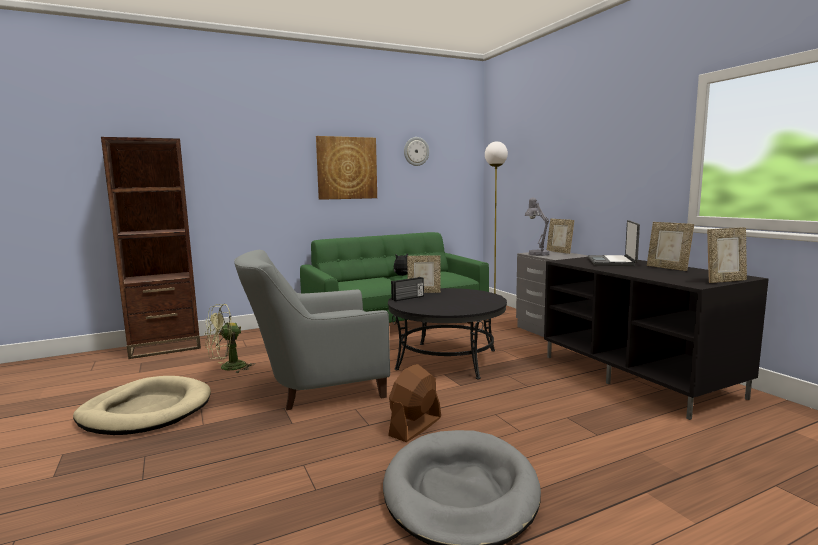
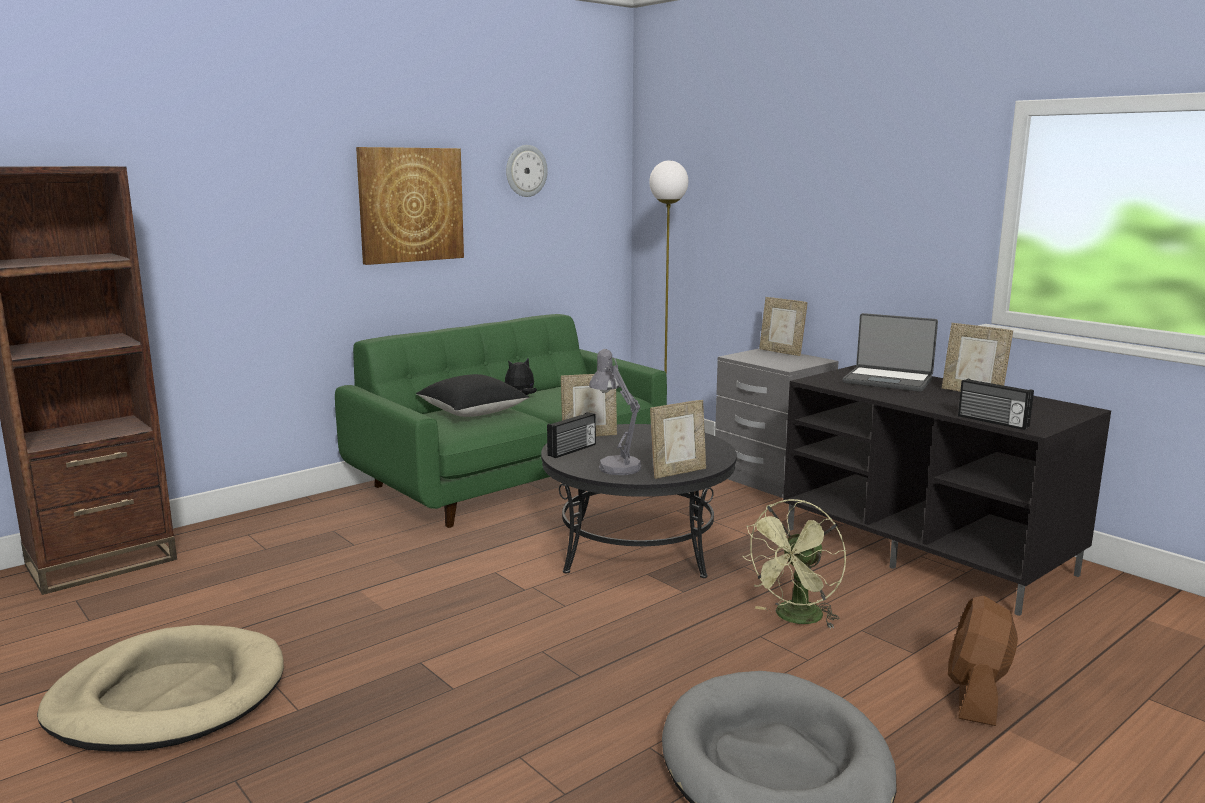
camera: 15 degrees left, 5 degrees up
(228, 368) = (263, 596): green fan -> green fan (795, 619)
(316, 388) = (452, 619): grey armchair -> none
(369, 281) = (472, 413): none -> black pillow
(415, 427) = (654, 671): brown fan -> brown fan (976, 696)
(536, 253) = (749, 357): grey table lamp -> grey table lamp (615, 465)
(612, 262) = (888, 381): laptop -> laptop turned 60 degrees counterclockwise
(668, 281) = (992, 421): none -> radio
(725, 281) = (1063, 419): picture frame -> picture frame (678, 472)

